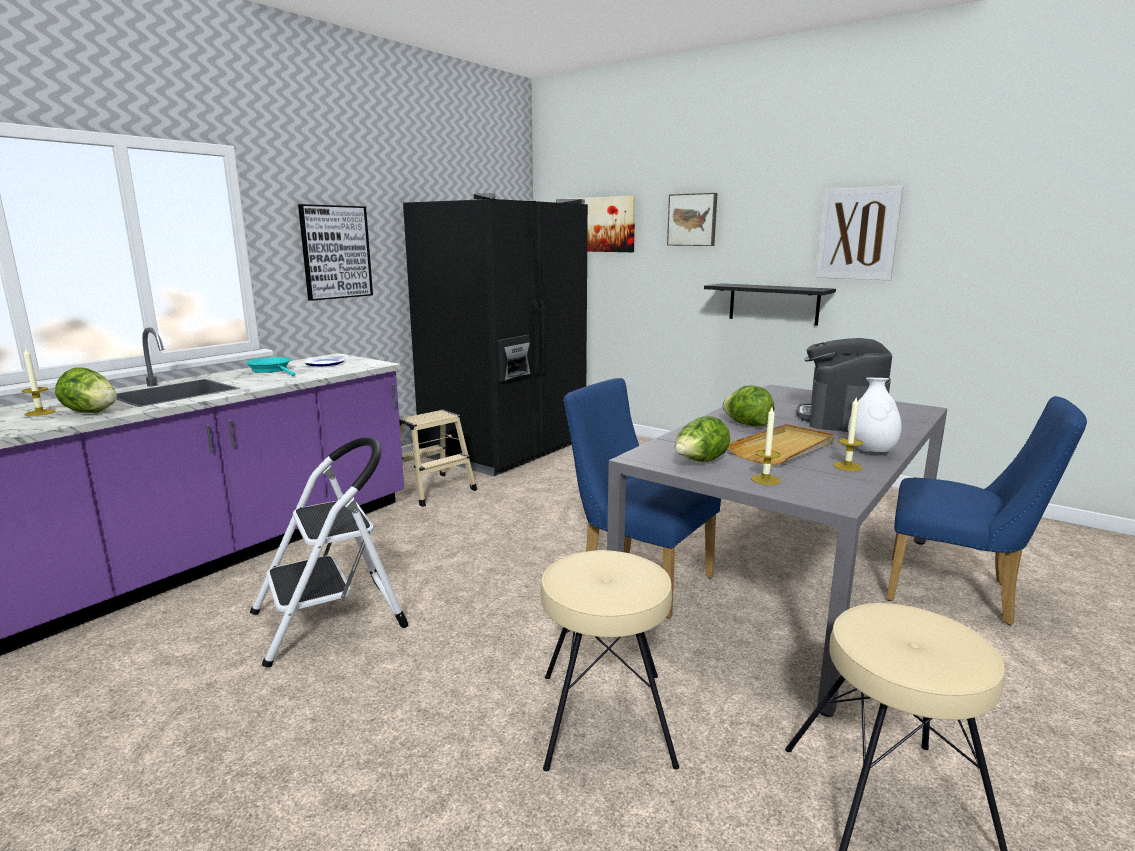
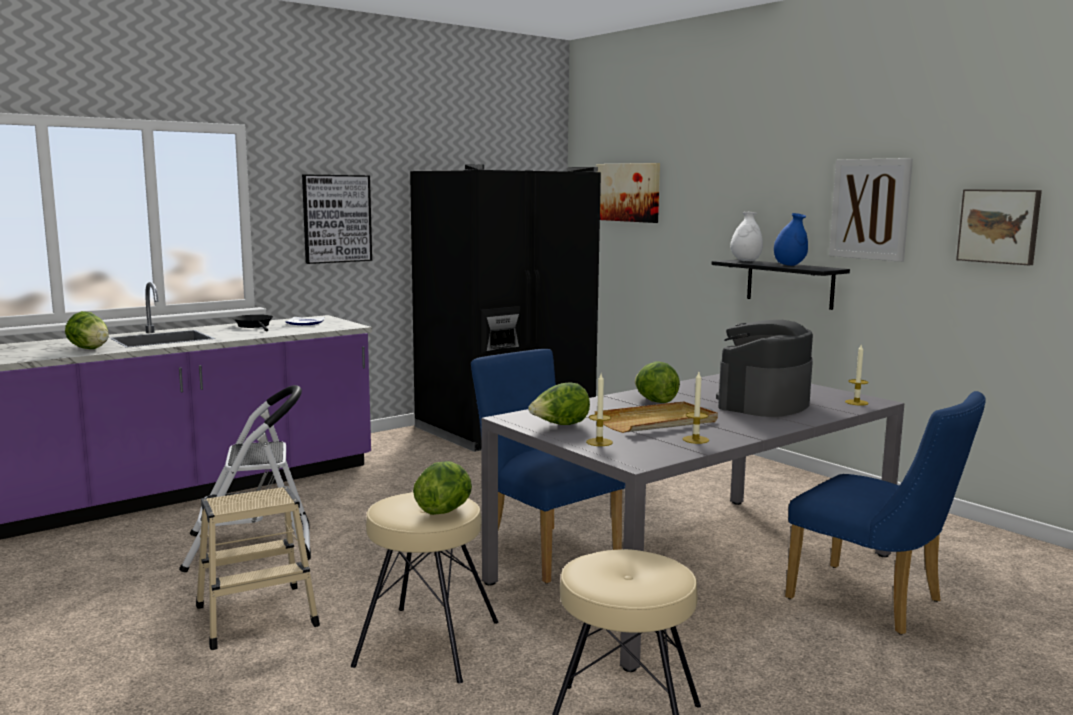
camera: 15 degrees right, 5 degrees down
(40, 413) = (54, 347): candle -> candle (856, 402)
(272, 370) = (255, 326): turquoise frying pan -> black frying pan
(433, 489) = (407, 457): beige step ladder -> beige step ladder (257, 615)
(636, 578) = (445, 510): none -> lettuce
(692, 220) = (713, 189): picture -> picture (999, 226)
(779, 287) = (789, 265): none -> blue vase
(871, 451) = (742, 431): white vase -> white vase (746, 261)

